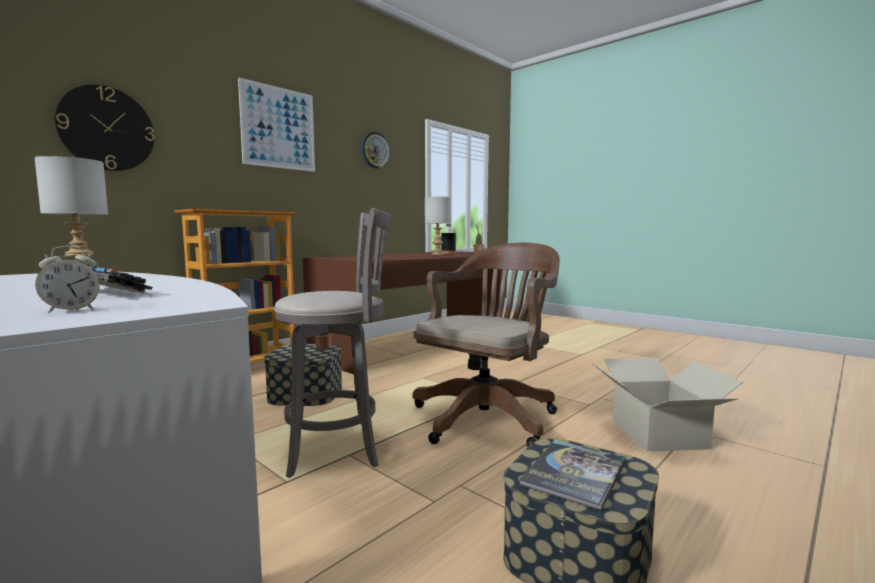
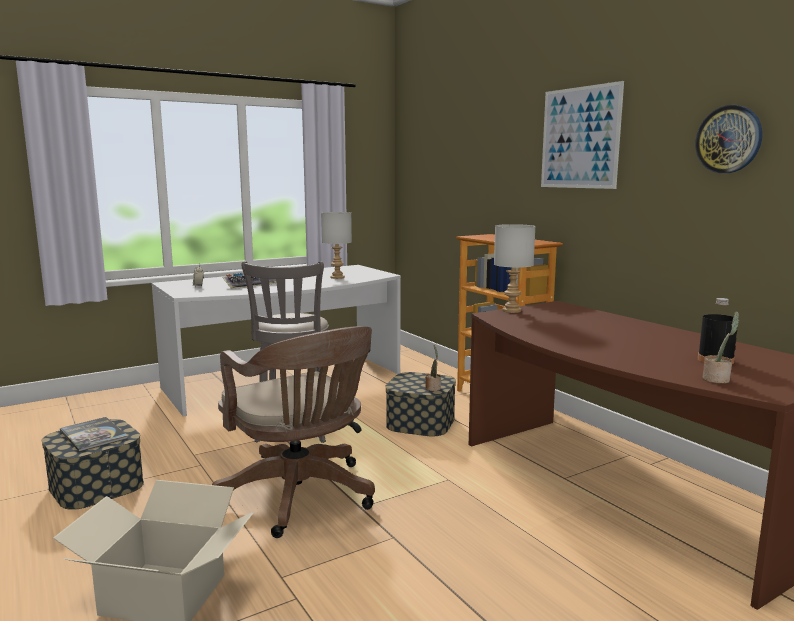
camera: 105 degrees right, 5 degrees up
(107, 129) = (466, 169): wall clock -> none
(437, 254) = (650, 350): grey table lamp -> grey table lamp (512, 311)

